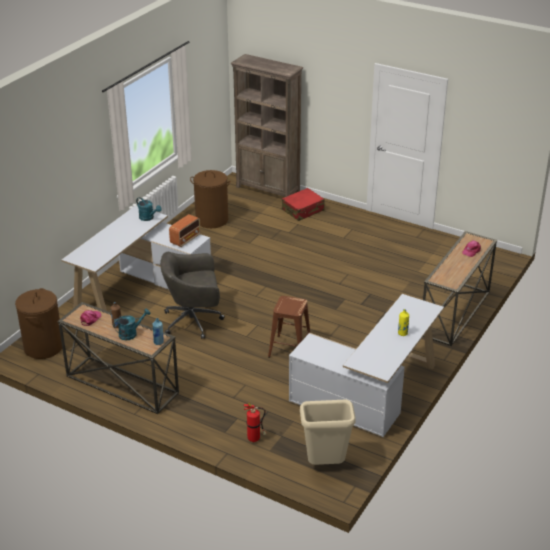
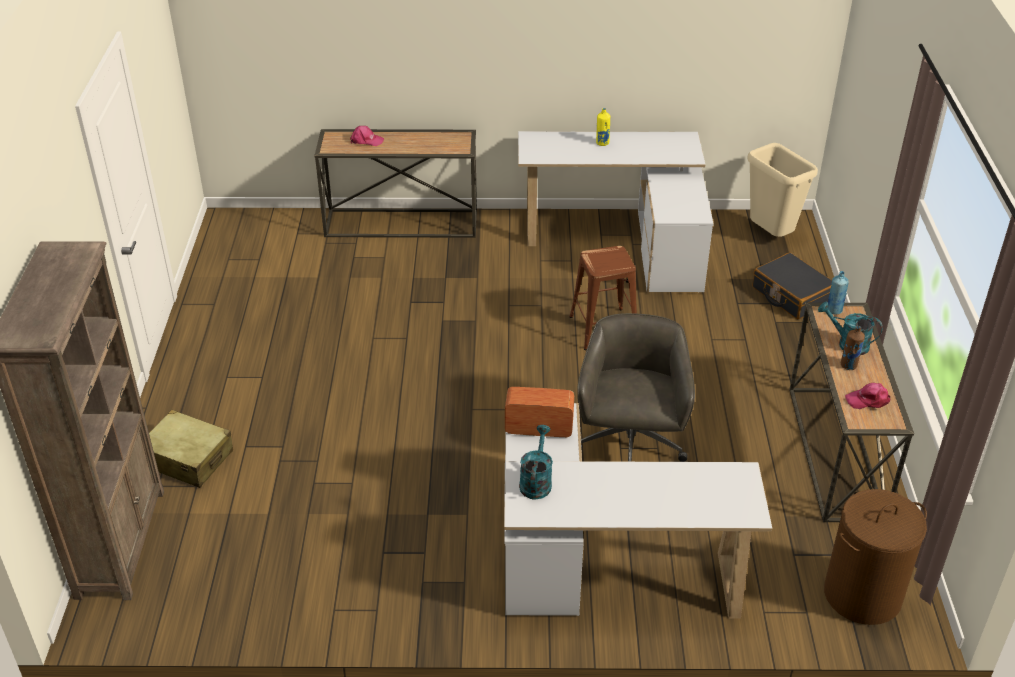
camera: 120 degrees left, 5 degrees up
(194, 321) = (629, 447): grey office chair -> grey office chair turned 135 degrees counterclockwise
(212, 220) = (297, 574): brown laundry basket -> none
(255, 439) = (791, 295): fire extinguisher -> black suitcase
(303, 210) = (187, 459): red suitcase -> beige suitcase

